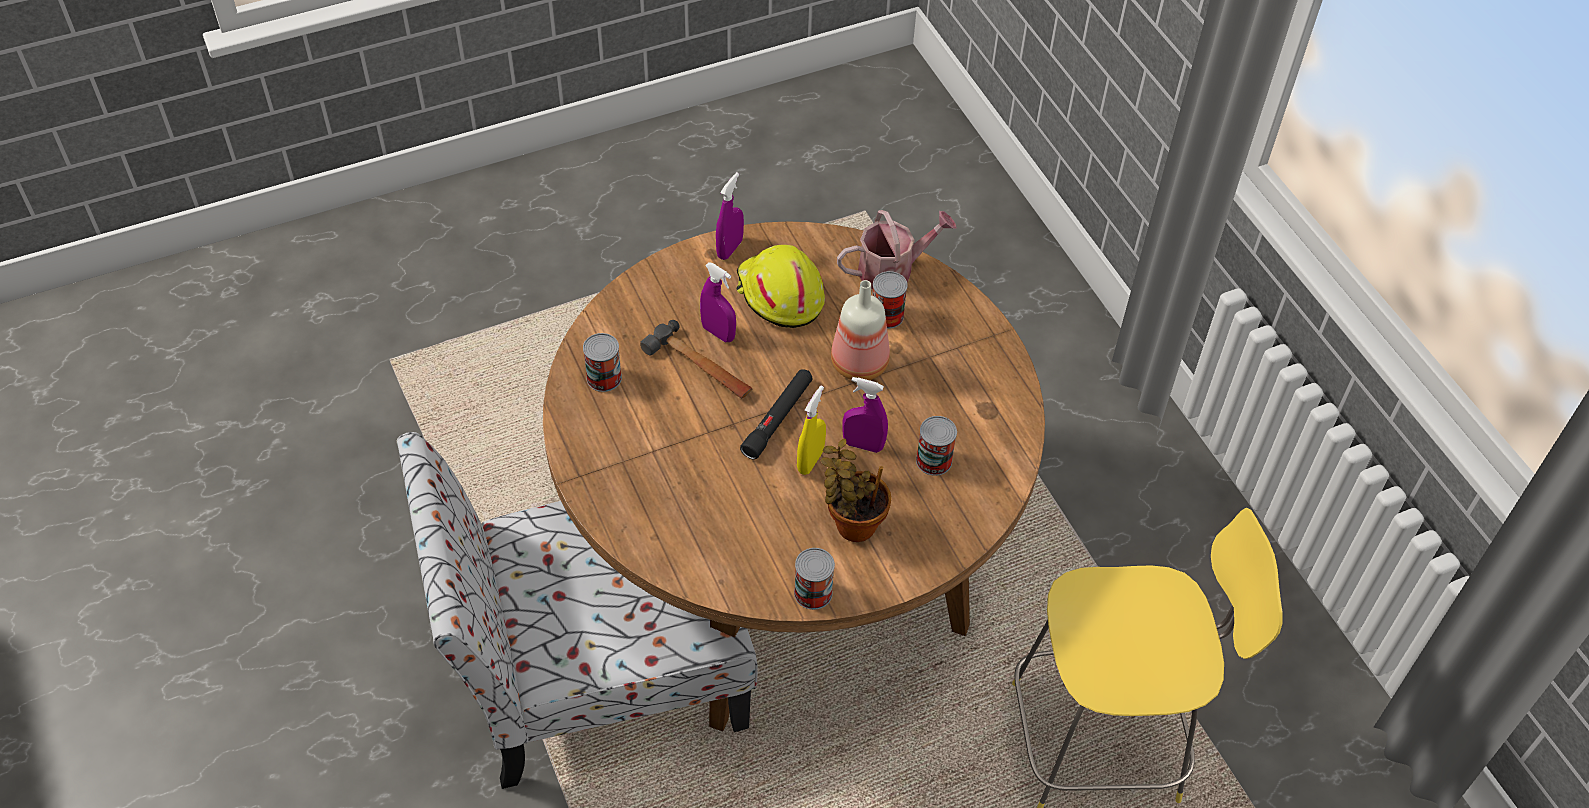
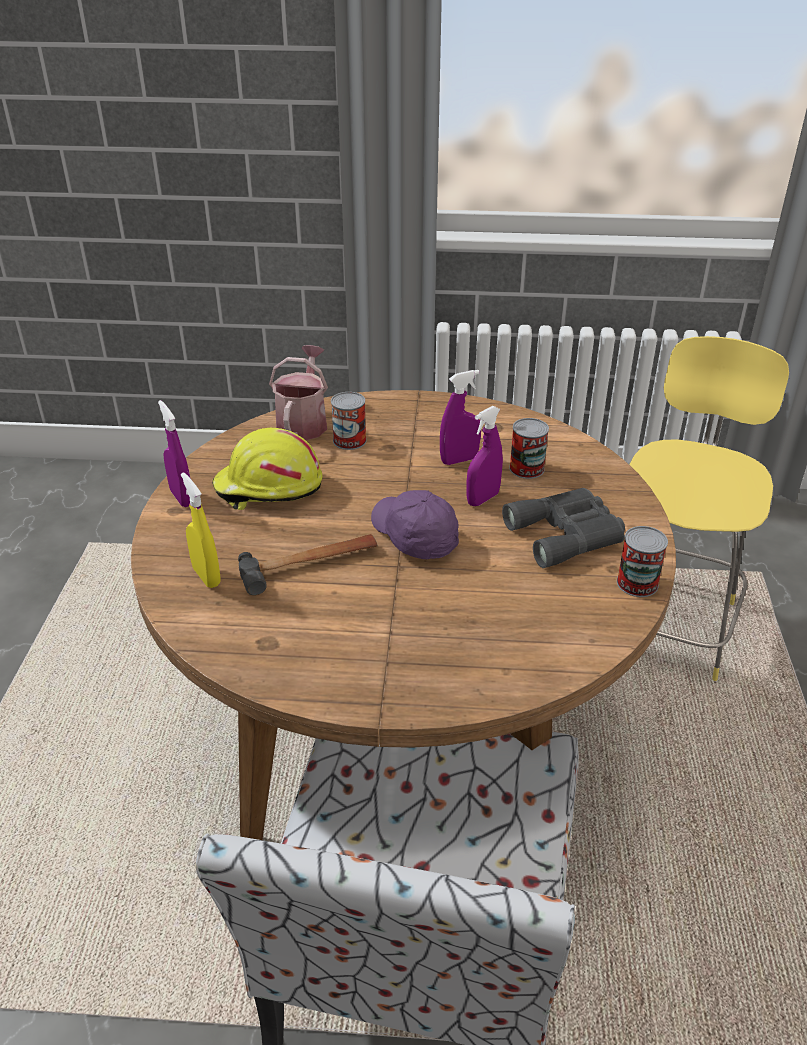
camera: 60 degrees left, 15 degrees down
(604, 378) = (260, 637): can -> none
(718, 333) = (277, 538): purple spray bottle -> purple spray bottle (459, 460)
(778, 418) = (413, 536): black flashlight -> purple cap
(810, 461) = (479, 534): yellow spray bottle -> yellow spray bottle (206, 576)
(852, 523) = (568, 534): potted plant -> grey binoculars
(860, 362) = (388, 470): bottle -> none

